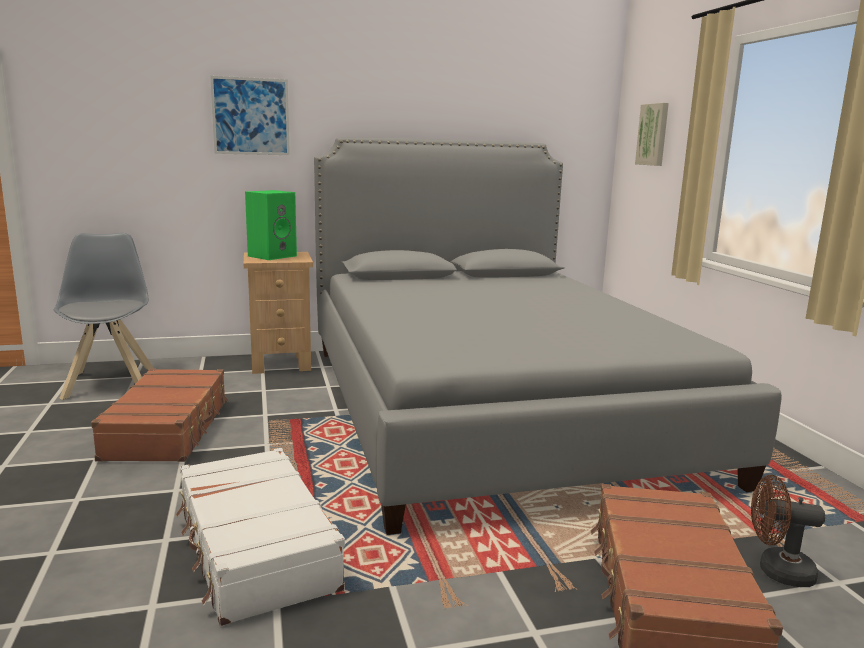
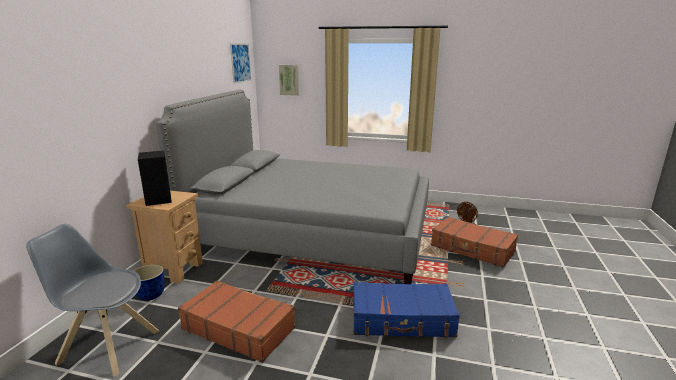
camera: 60 degrees left, 5 degrees up
(215, 369) = (150, 295): none -> planter
(251, 116) = (111, 100): picture -> picture (240, 63)
(255, 549) = (402, 320): white suitcase -> blue suitcase
(272, 256) = (157, 199): green speaker -> black speaker

